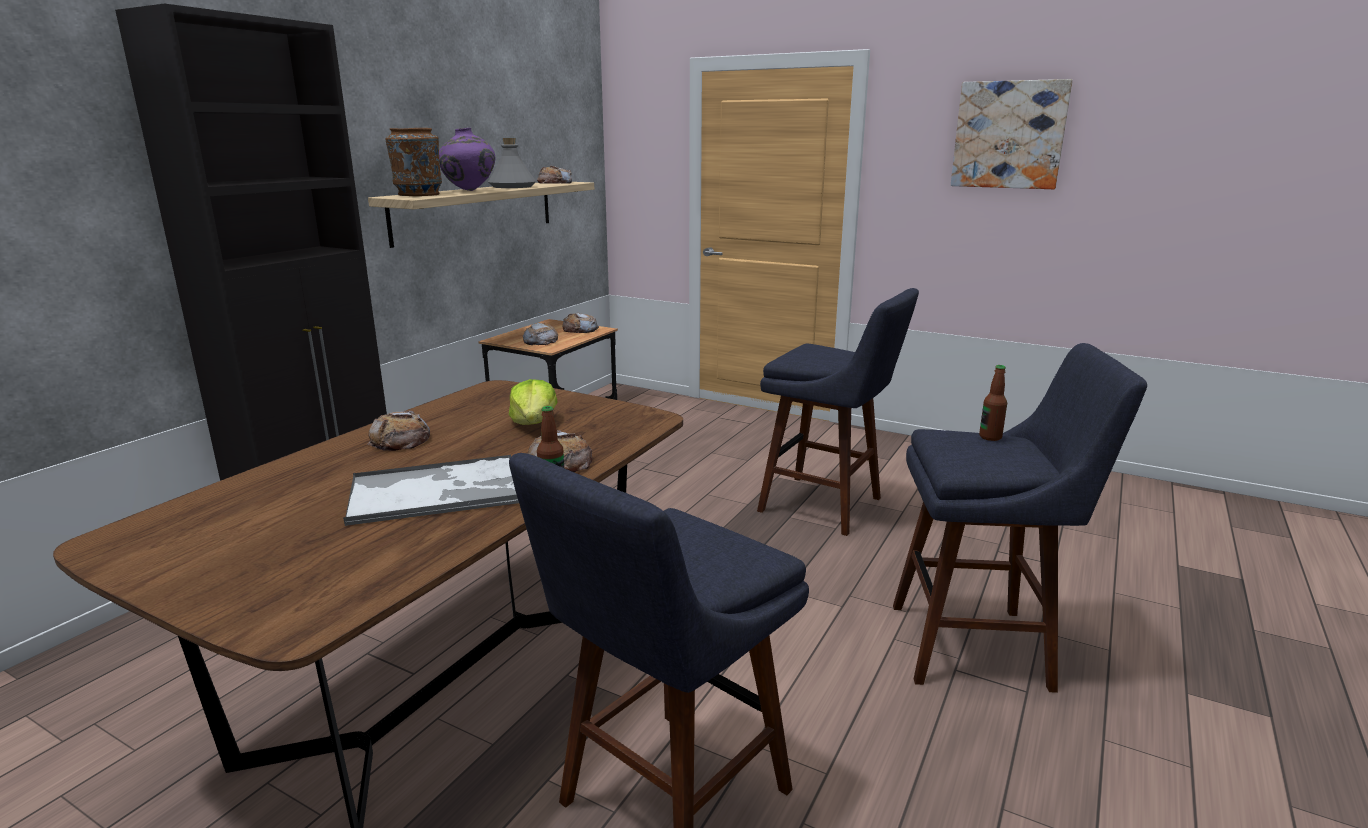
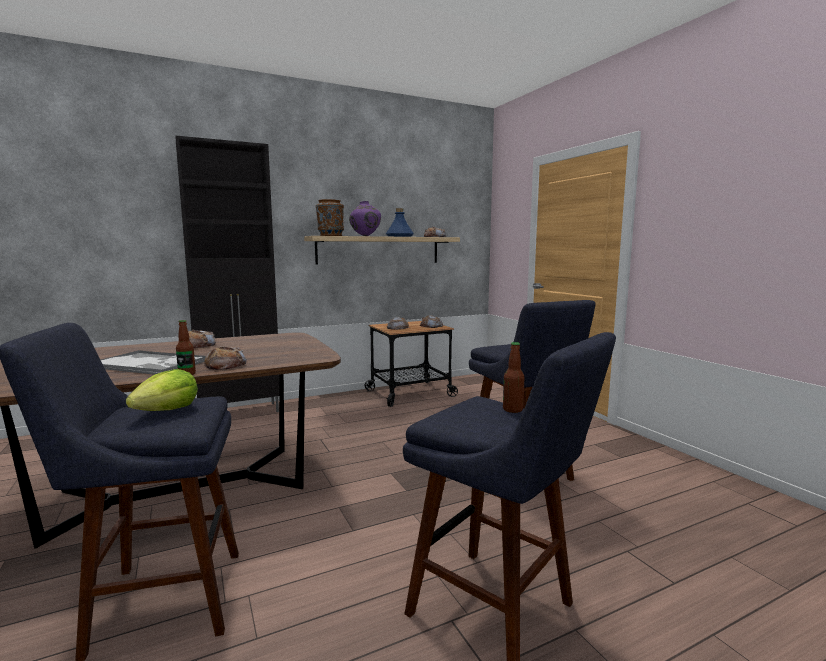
camera: 35 degrees right, 10 degrees down
(512, 186) = (399, 236): grey bottle -> blue bottle
(534, 423) = (264, 349): lettuce -> lettuce (167, 410)
(1009, 135) = (749, 182): picture -> none

